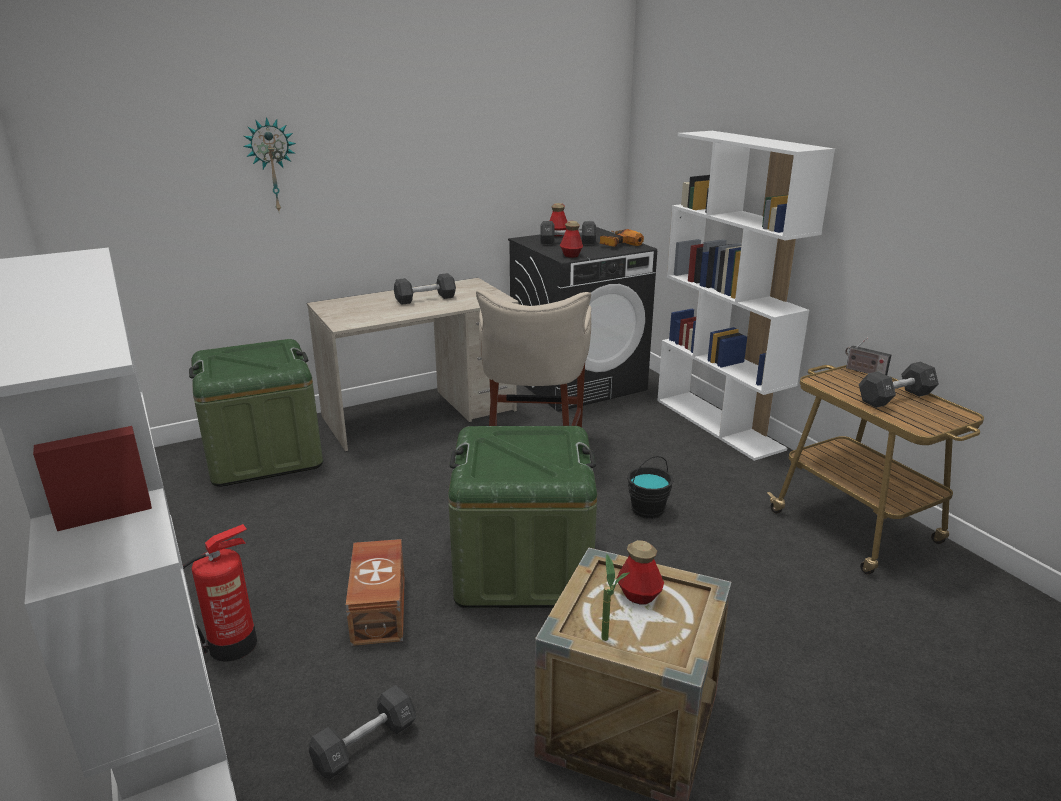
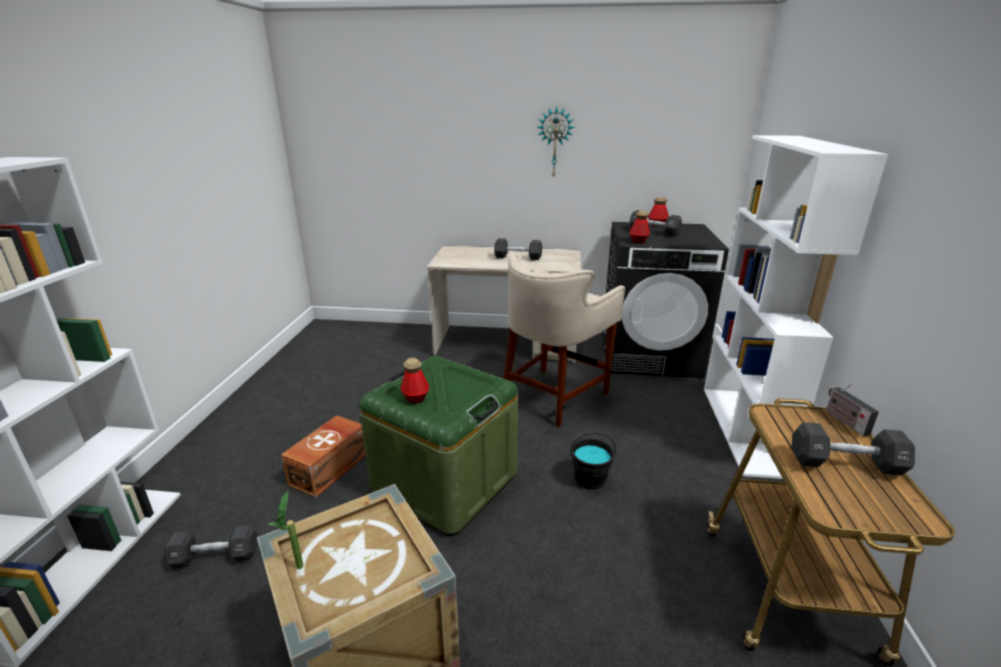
camera: 35 degrees right, 0 degrees up
(234, 644) = (240, 453): fire extinguisher -> none
(264, 455) = (389, 342): green storage box -> none
(271, 165) = (429, 143): wall clock -> wall clock (555, 143)
(617, 244) = (696, 239): power drill -> none
(639, 595) = (373, 544): bottle -> bottle (415, 398)

